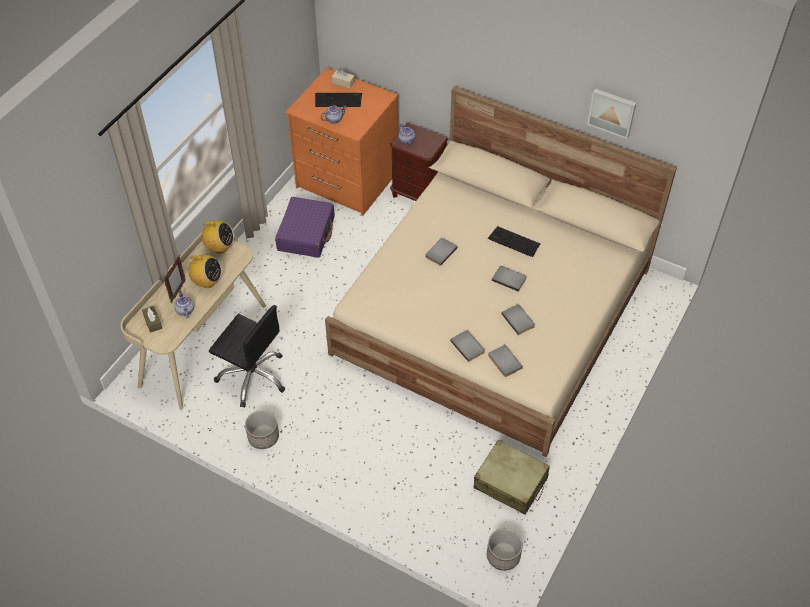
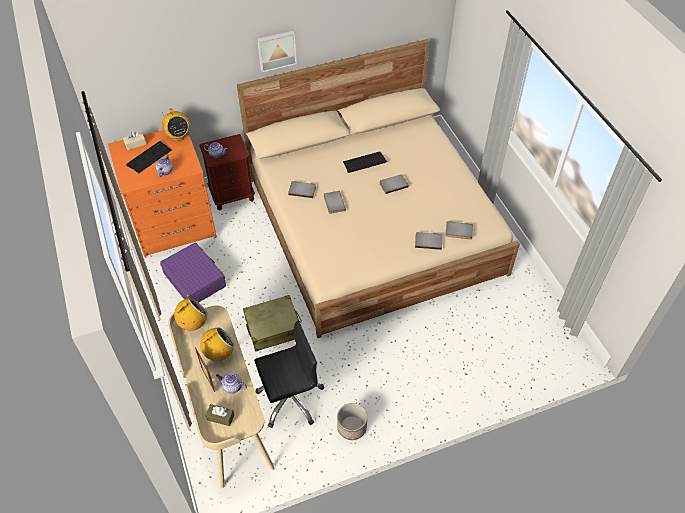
camera: 50 degrees left, 0 degrees up
(380, 99) = (178, 136): none -> radio
(503, 556) = (567, 348): planter -> none
(510, 483) = (515, 307): beige suitcase -> beige suitcase (273, 328)
(519, 320) = (431, 202): grey book -> grey book (302, 190)
(612, 112) = (370, 25): picture -> picture (276, 50)

